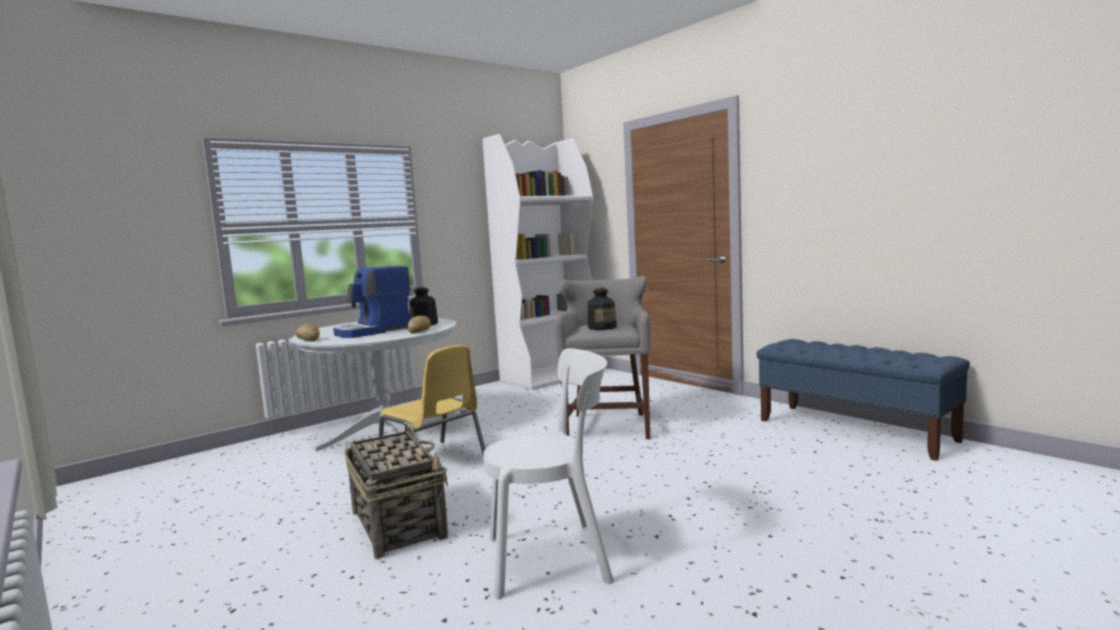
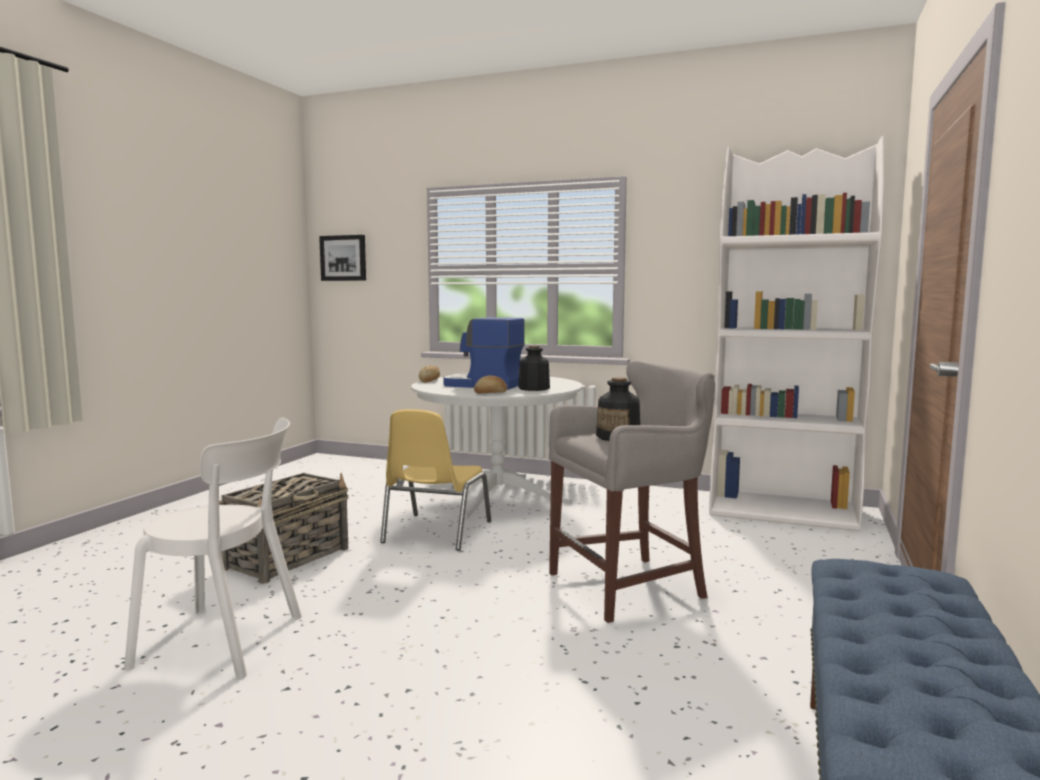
camera: 60 degrees right, 0 degrees up
(70, 217) = (343, 258): none -> picture
(555, 557) = (227, 641): white chair -> white chair turned 45 degrees counterclockwise

